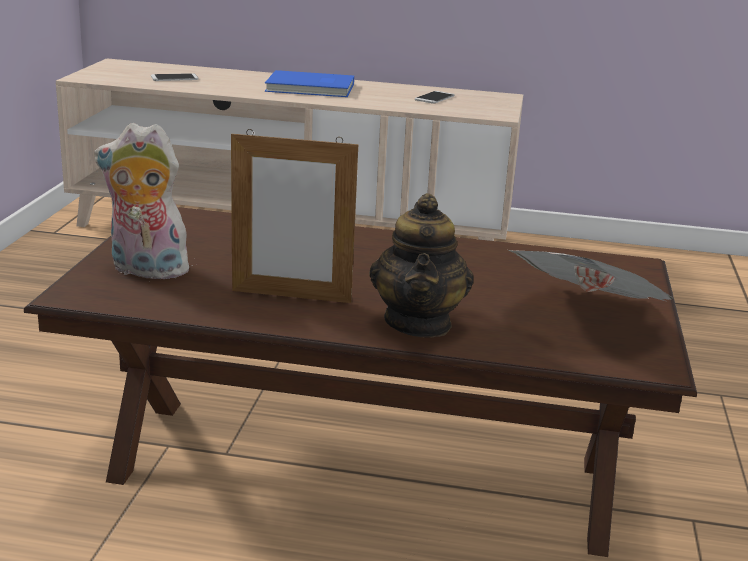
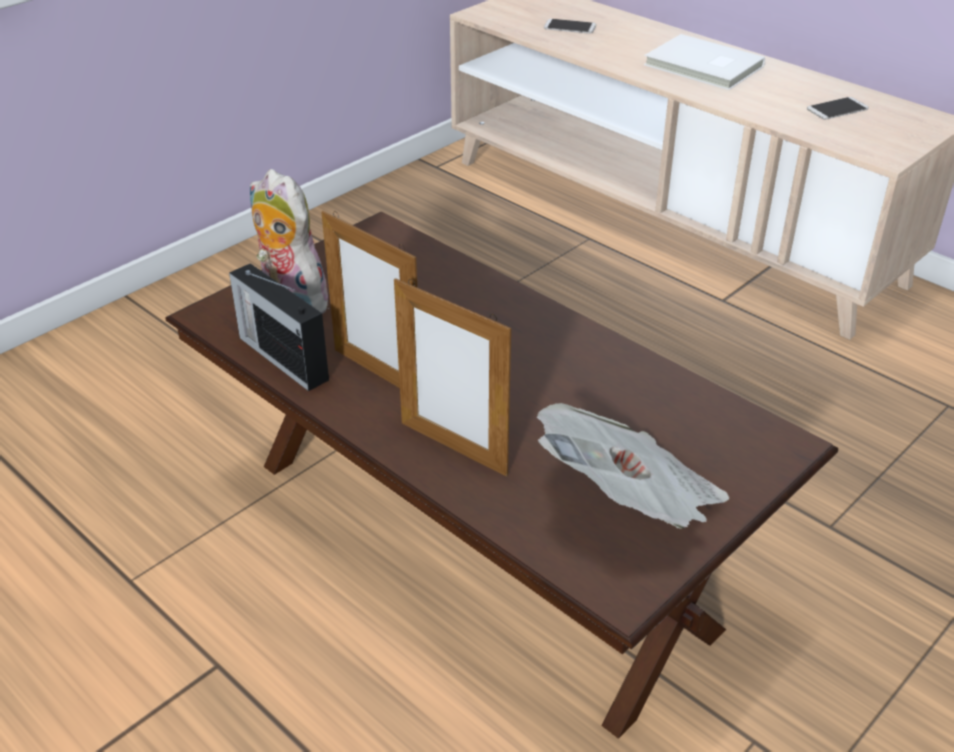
camera: 35 degrees right, 15 degrees up
(189, 305) = (282, 357): none -> radio
(311, 88) = (703, 67): blue book -> white book
(419, 323) = (453, 448): teapot -> picture frame

